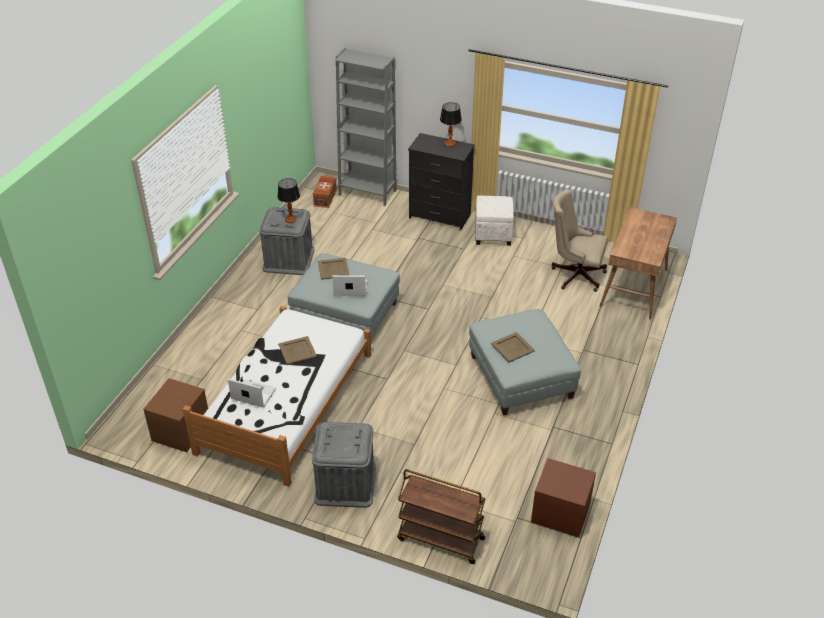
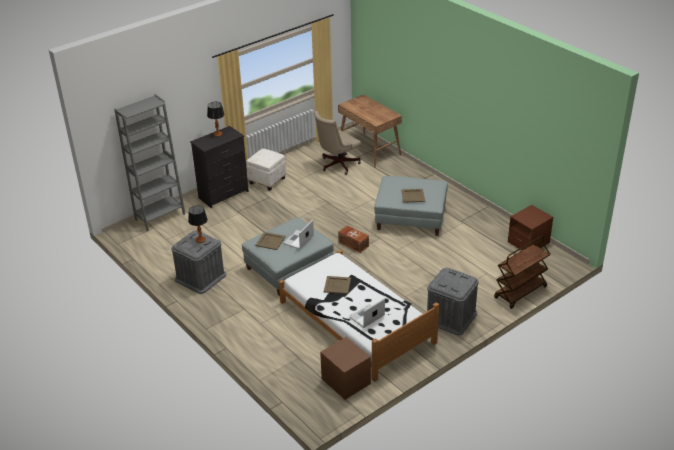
camera: 60 degrees left, 5 degrees down
(325, 198) = (143, 238): brown storage box -> brown storage box (353, 244)

